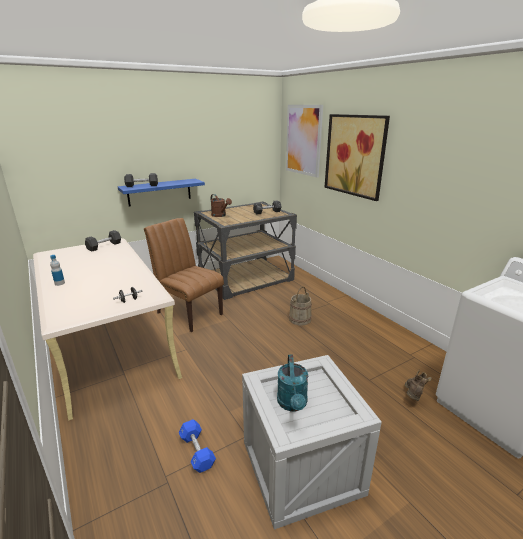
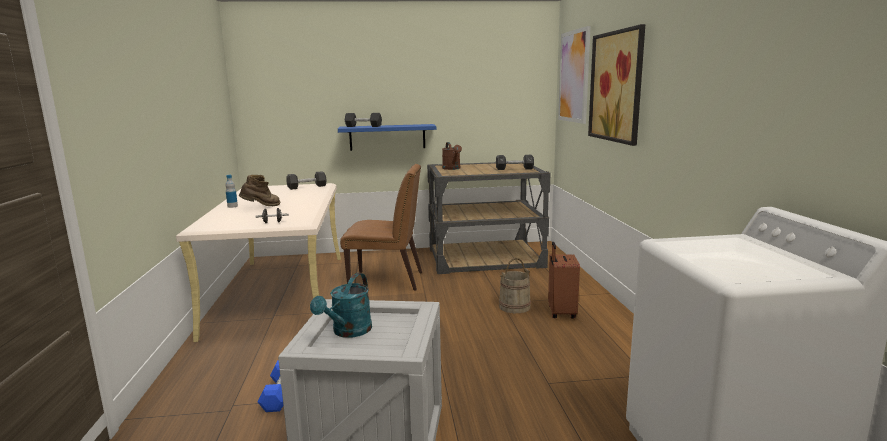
camera: 25 degrees right, 10 degrees down
(190, 314) = (386, 281): brown chair -> brown chair turned 120 degrees clockwise
(332, 318) = (560, 313): none -> brown suitcase
(413, 396) = (595, 414): brown boot -> brown boot (261, 207)

